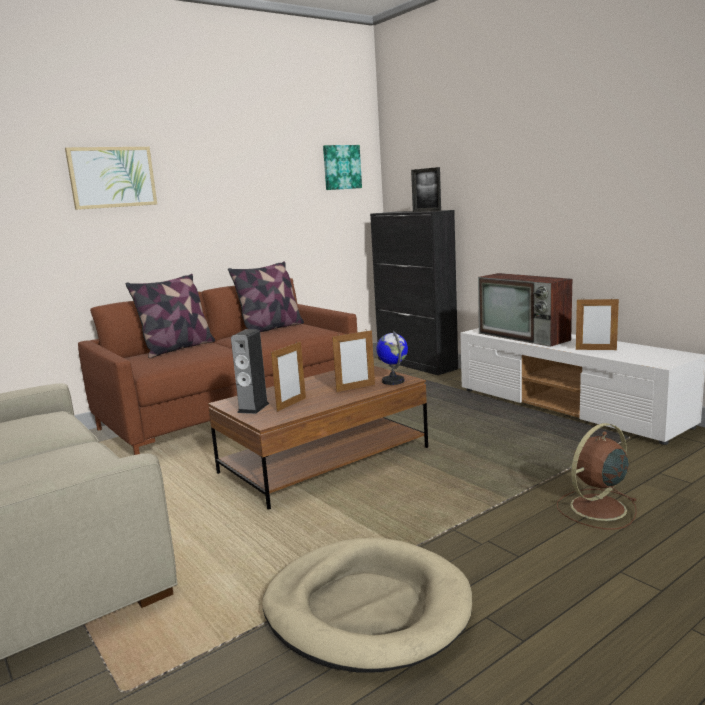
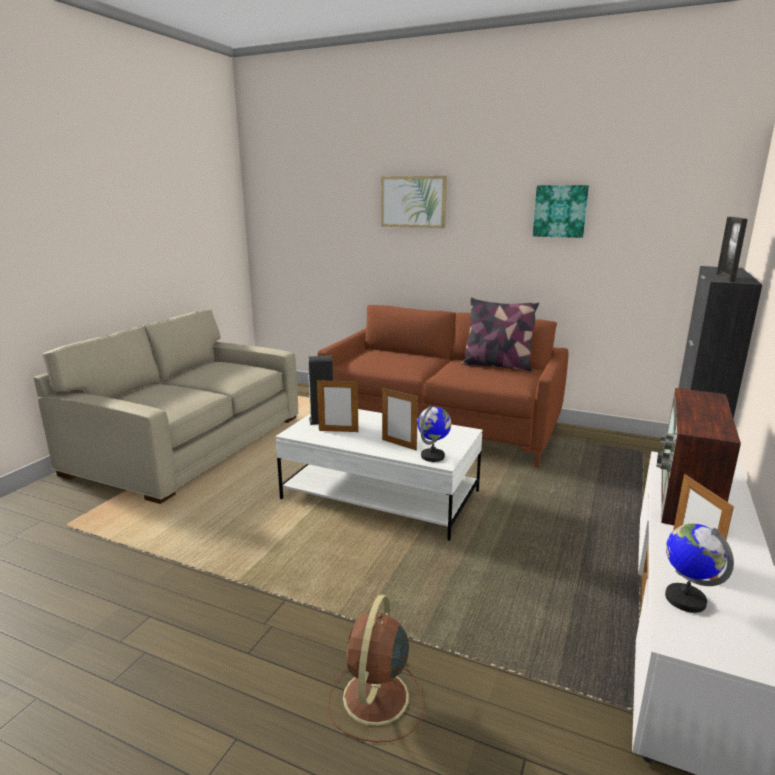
camera: 60 degrees right, 5 degrees up
(177, 348) = (403, 355): pillow -> none
(325, 461) = (381, 495): brown coffee table -> white coffee table
(341, 167) = (680, 202): picture -> picture (560, 211)
(367, 608) = (152, 586): beige dog bed -> none
(596, 508) = (375, 699): brown fan -> brown fan turned 105 degrees counterclockwise
(627, 356) = (685, 599): none -> globe

